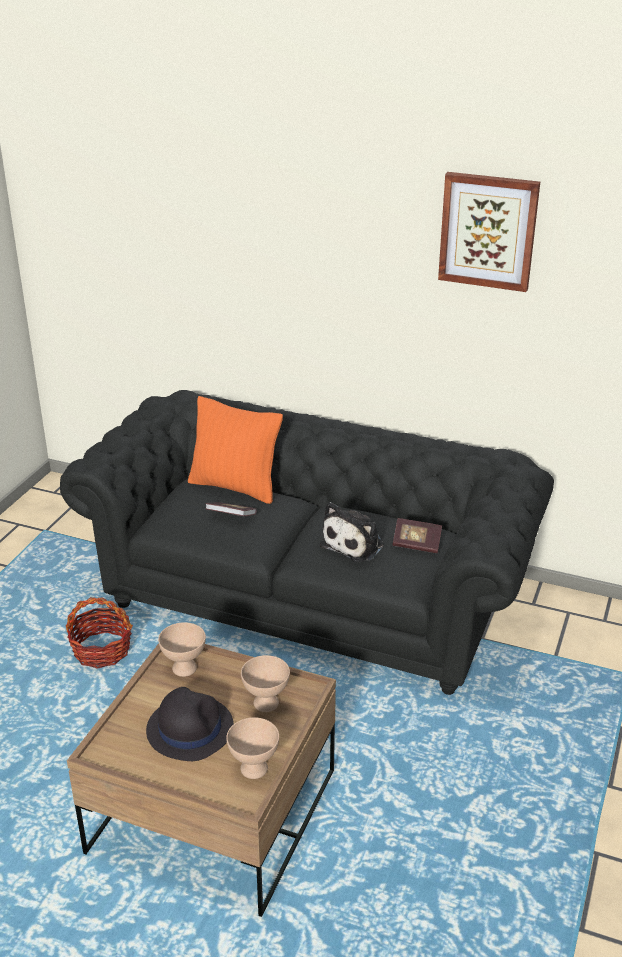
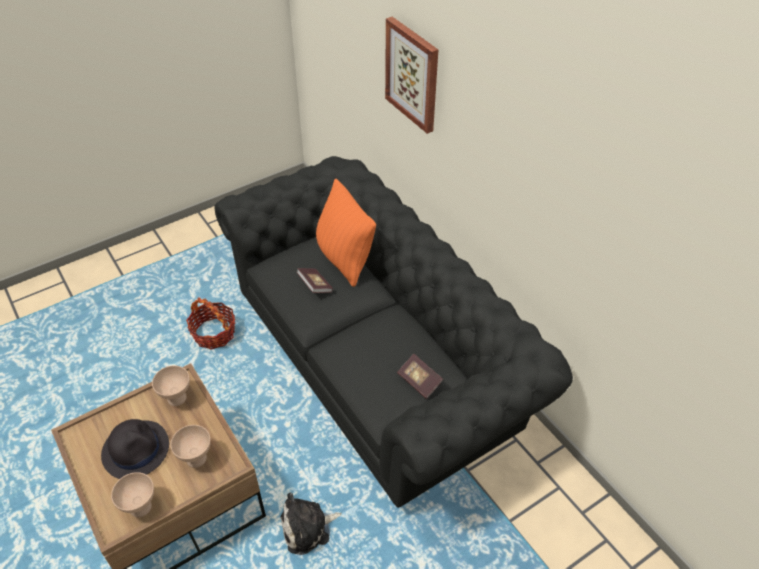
camera: 35 degrees right, 15 degrees up
(355, 544) = (375, 356): plush toy -> plush toy (309, 528)
(488, 231) = (569, 142): picture -> picture (413, 74)

